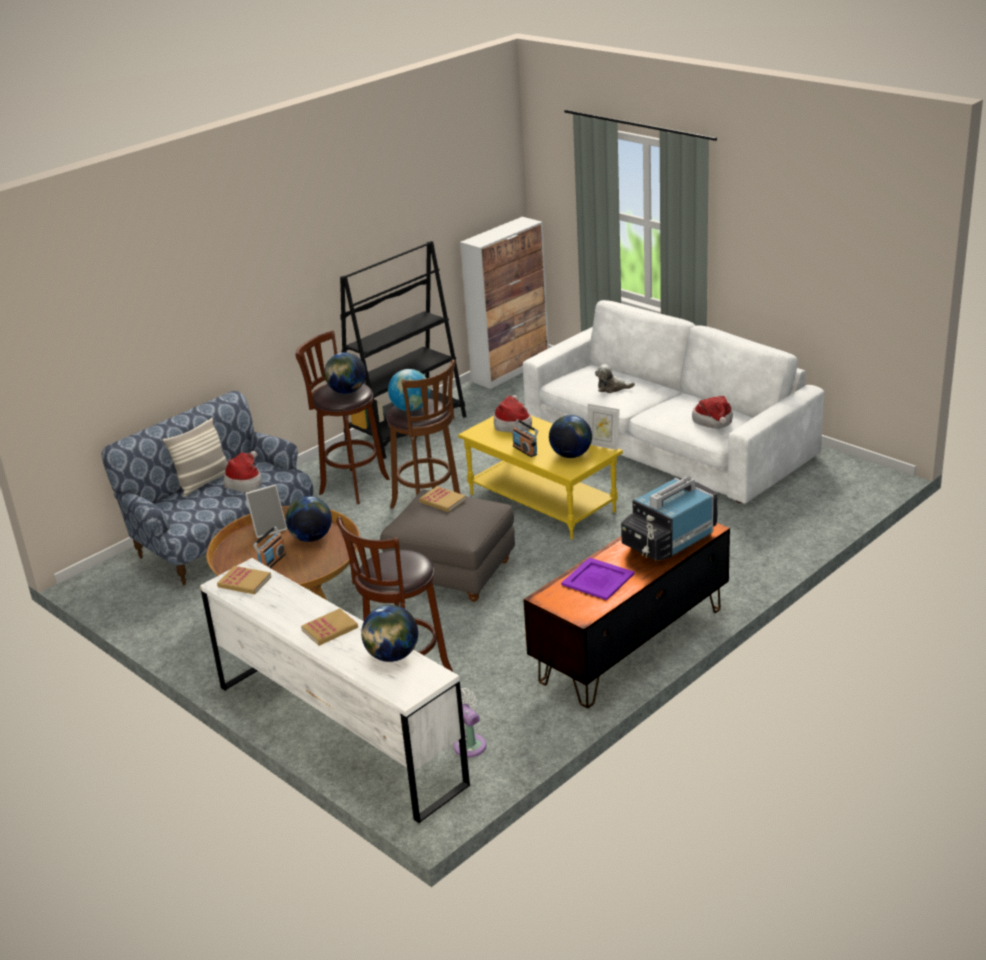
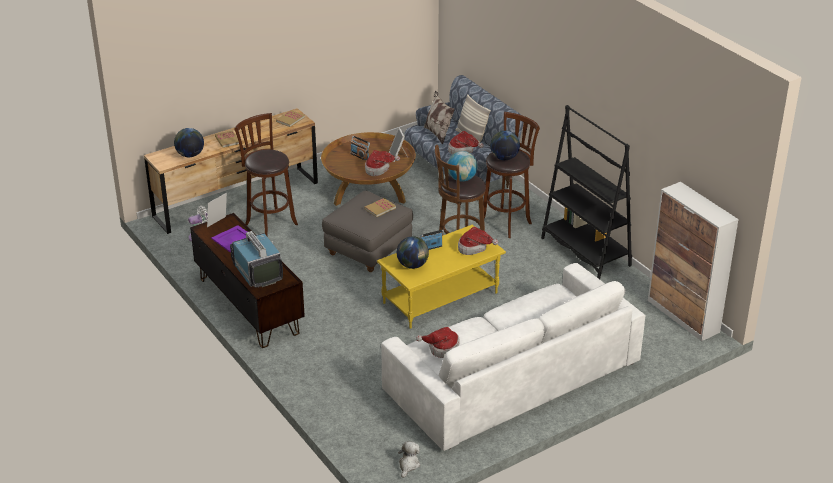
camera: 100 degrees right, 5 degrees up
(197, 508) = (438, 134): none -> pillow
(311, 538) = (378, 169): globe -> hat
(339, 733) = (236, 199): white dresser -> brown dresser
(603, 445) = (419, 281): picture frame -> picture frame (218, 222)
(612, 388) = (530, 311): plush toy -> plush toy (408, 465)

